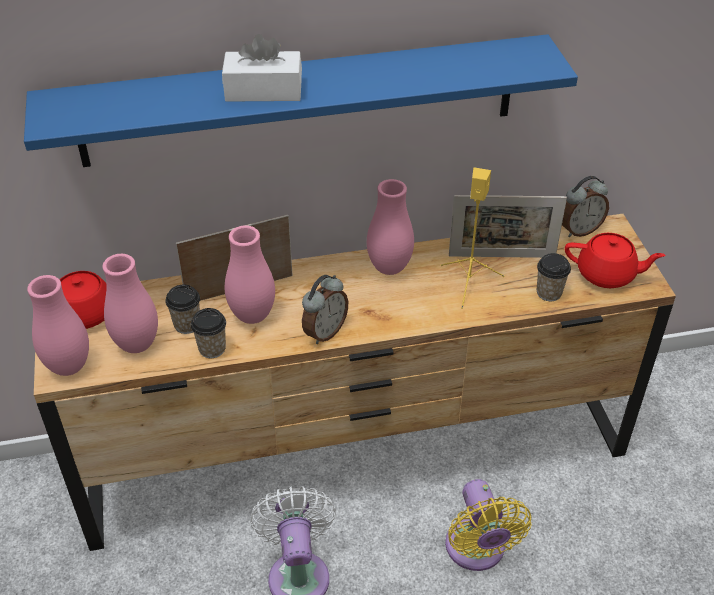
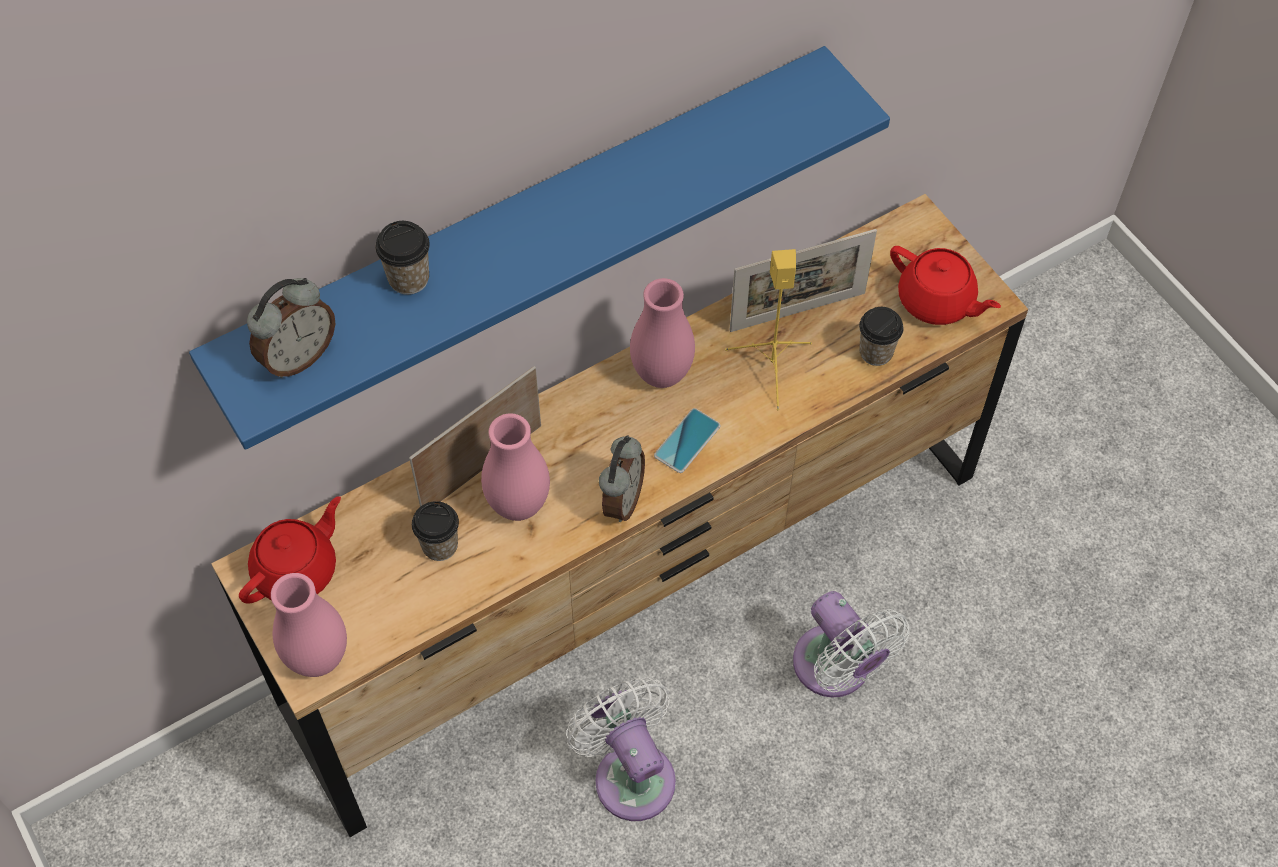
camera: 20 degrees left, 15 degrees up
(137, 344) = (390, 596): pink vase -> none
(212, 349) = (490, 571): cup -> cup (408, 278)
(263, 90) = (507, 258): white tissue box -> none
(388, 310) = (687, 441): none -> phone
(477, 551) = (837, 669): yellow fan -> white fan
(579, 230) = (880, 238): alarm clock -> alarm clock (298, 356)
(607, 274) = (937, 301): red teapot -> red teapot turned 45 degrees clockwise

